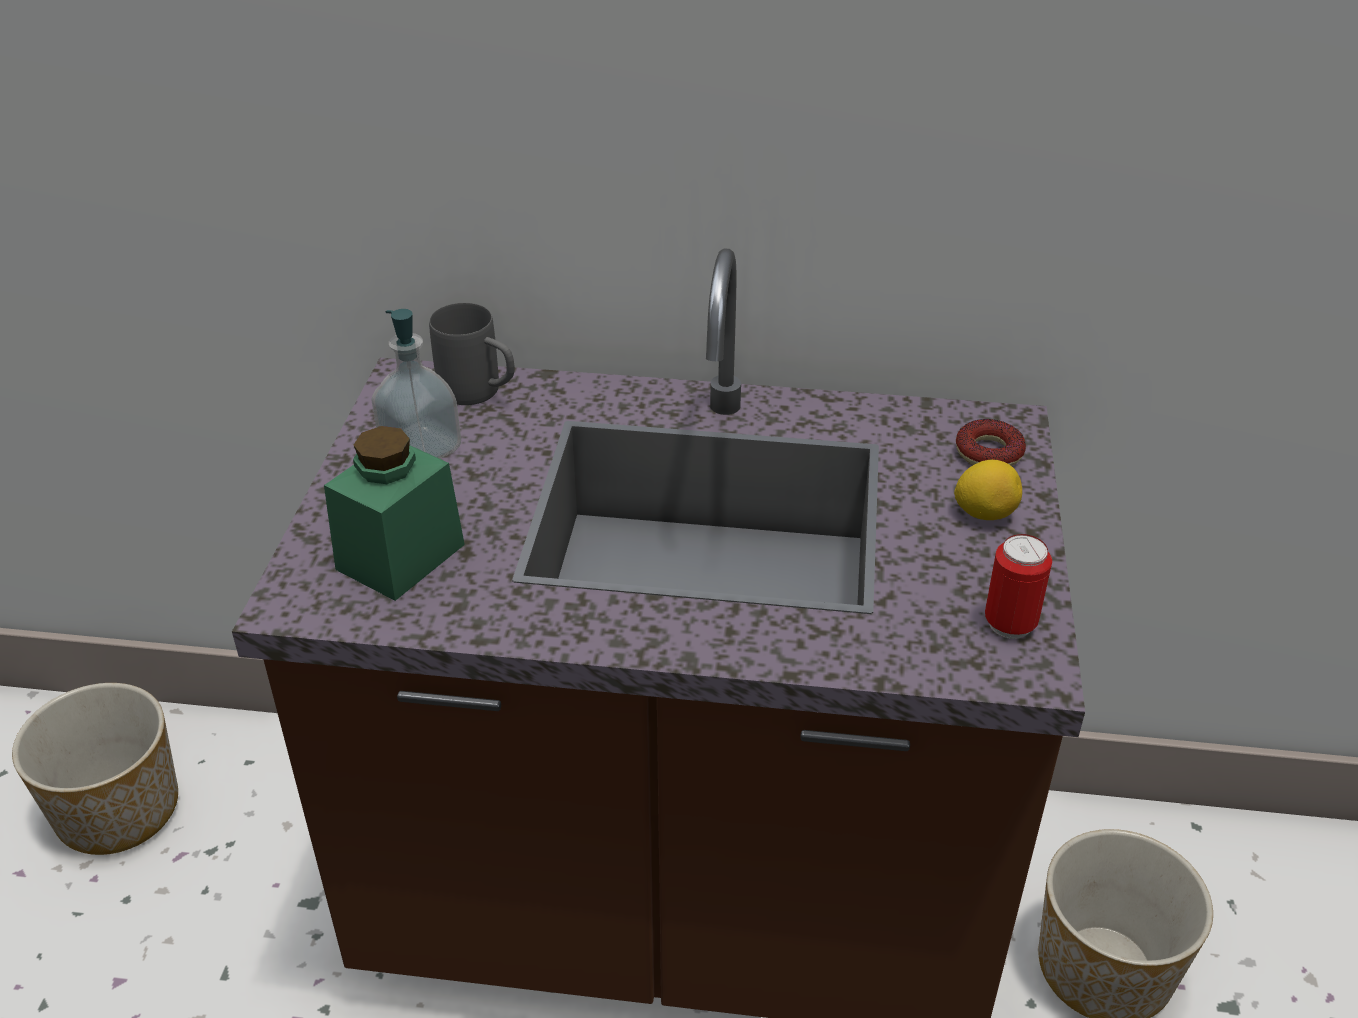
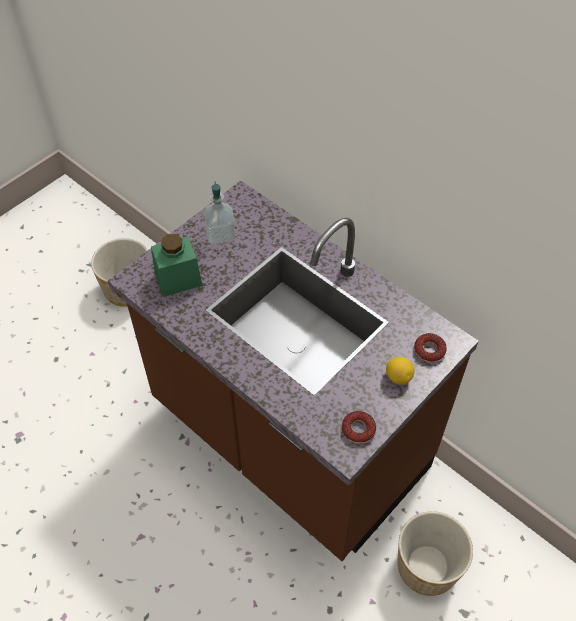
camera: 35 degrees right, 15 degrees up
(480, 393) = (261, 217): grey mug -> none
(1010, 624) = (358, 429): can -> donut

